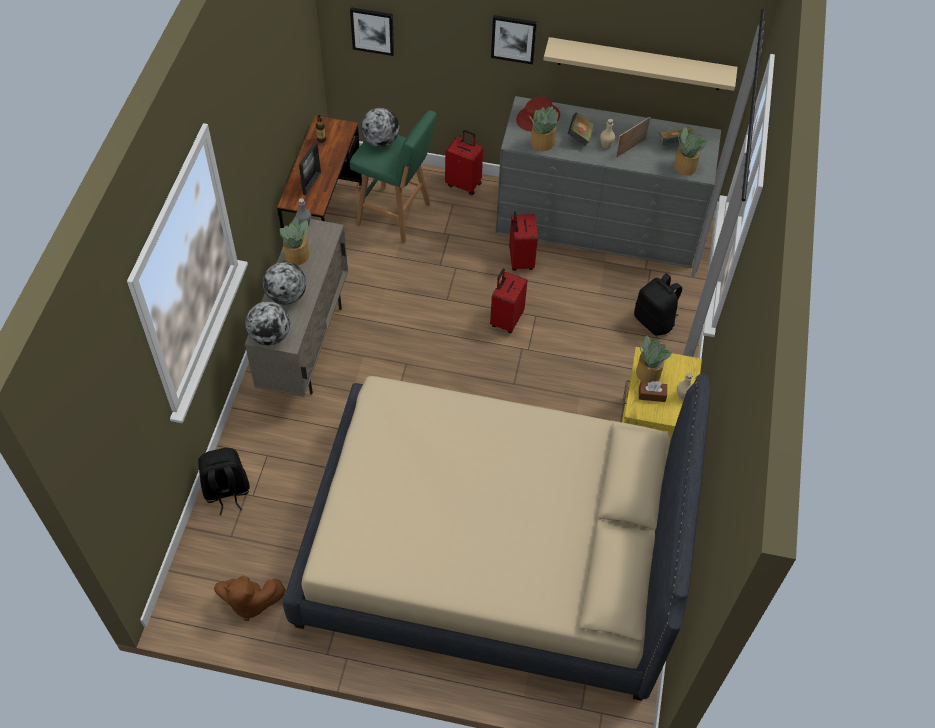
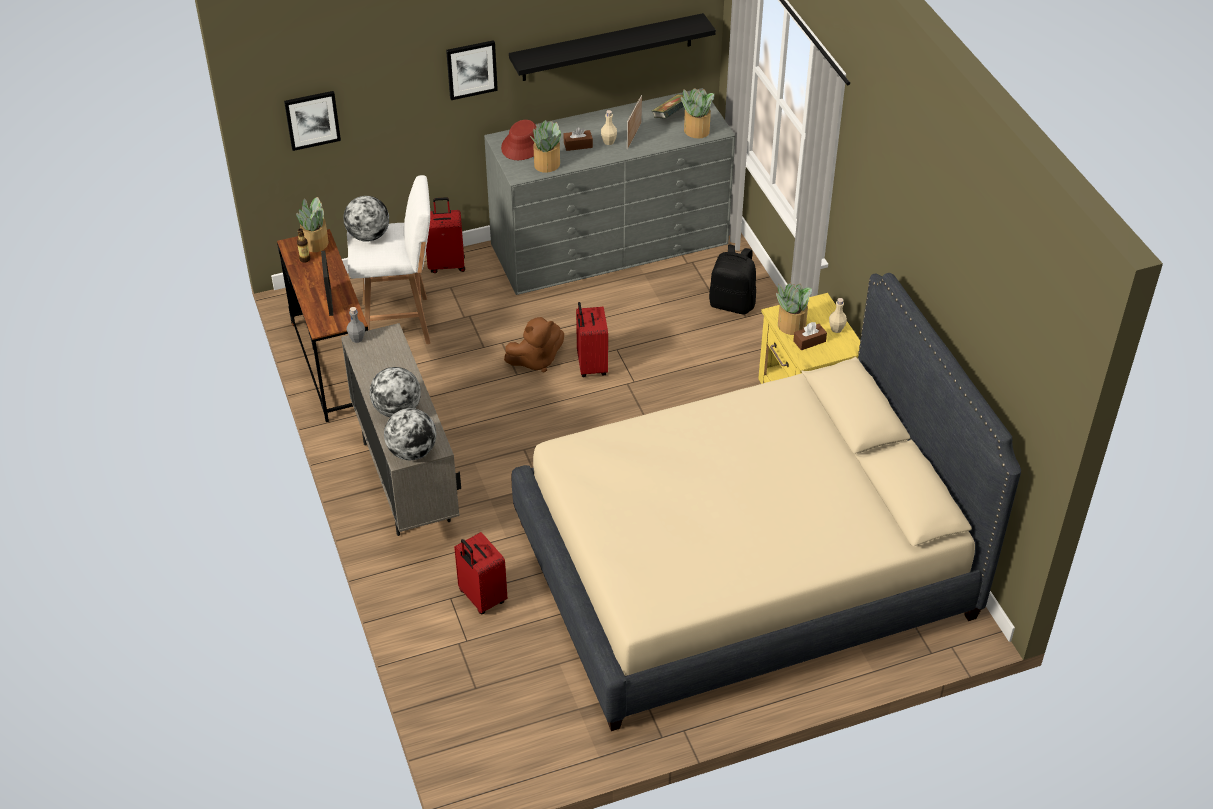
camera: 30 degrees left, 10 degrees down
(226, 491) = (436, 651): black backpack -> none
(250, 602) = (546, 734): brown plush toy -> brown plush toy (536, 360)
(297, 256) = (376, 370): potted plant -> potted plant (316, 242)
(396, 215) = (399, 322): green stool -> white stool
(520, 260) = (561, 308): red suitcase -> red suitcase (481, 598)
(579, 137) = (578, 145): book -> brown tissue box
(640, 64) = (607, 47): beige shelf -> black shelf

